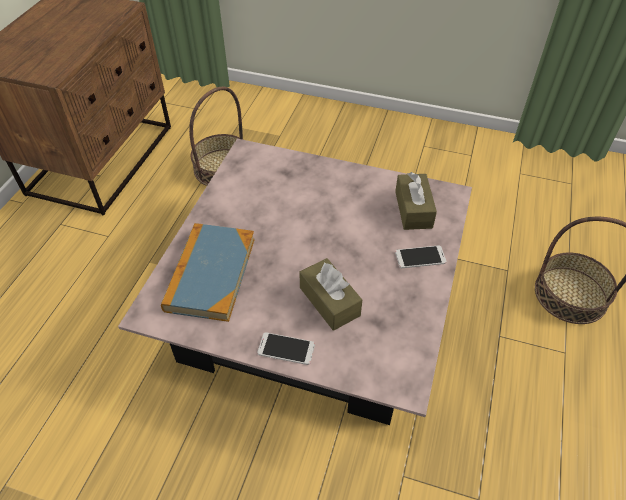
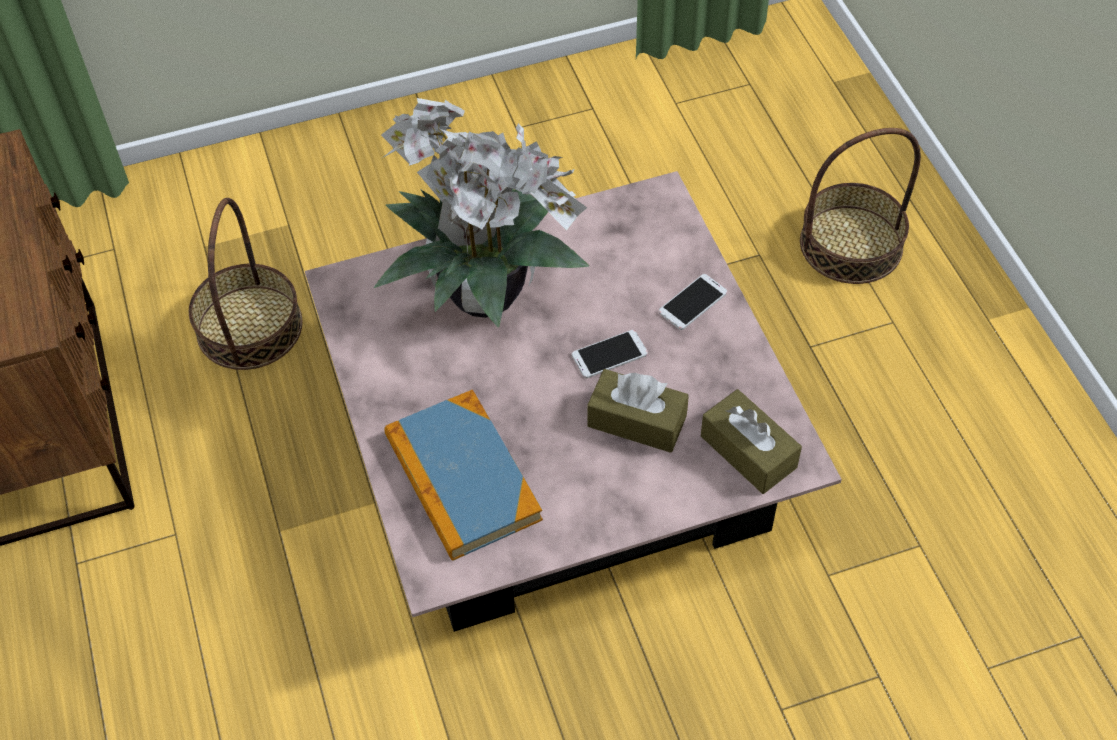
camera: 35 degrees left, 5 degrees up
(286, 349) = (638, 507): phone -> phone (609, 354)
(308, 191) = (481, 293): none -> potted plant
(413, 209) = (633, 243): brown tissue box -> brown tissue box (748, 451)

